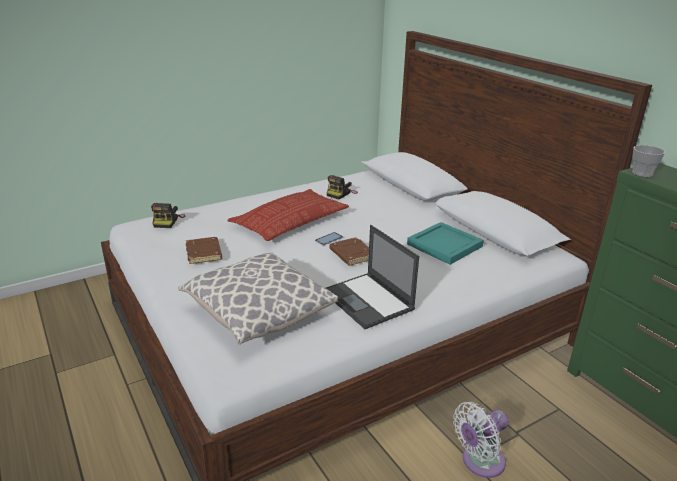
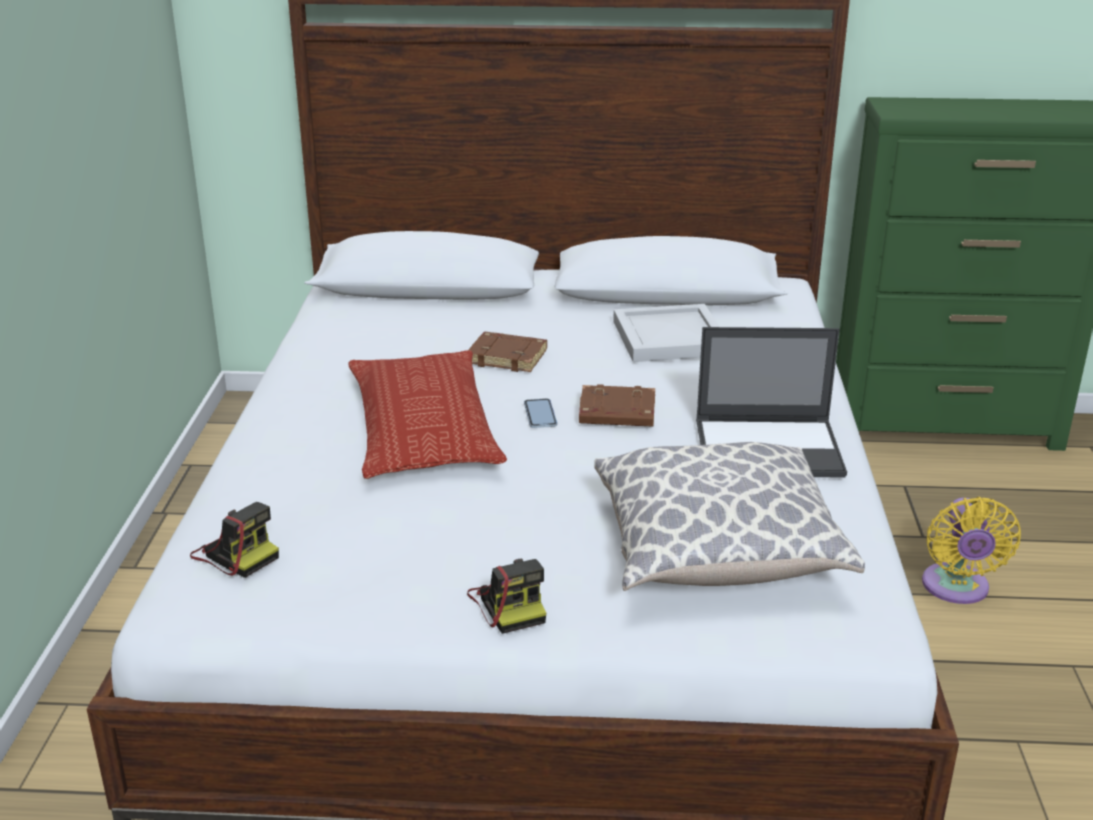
camera: 55 degrees left, 0 degrees up
(204, 253) = (444, 547): brown book -> brown book (508, 357)
(341, 193) = (375, 349): camera -> camera (509, 604)
(446, 245) = (670, 337): turquoise tray -> white tray
(479, 462) = (956, 589): white fan -> yellow fan
(642, 173) = (902, 113): cup -> none

